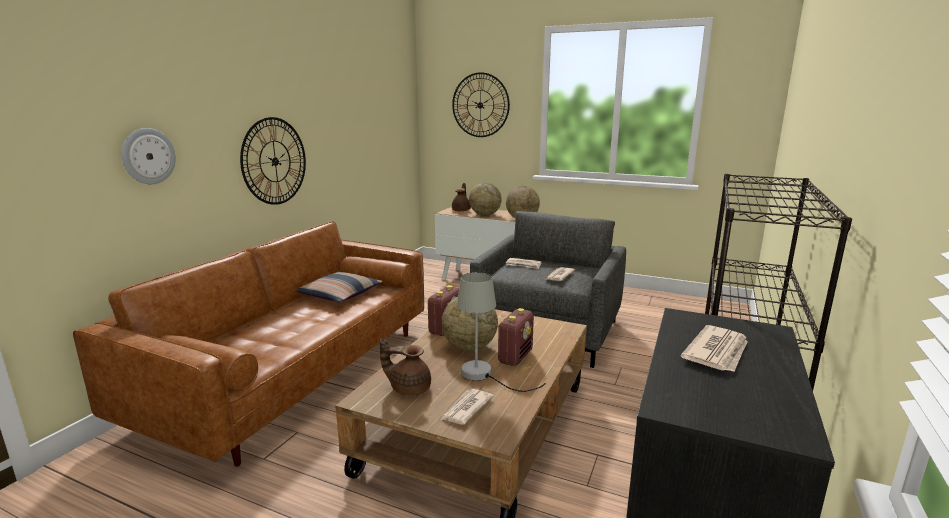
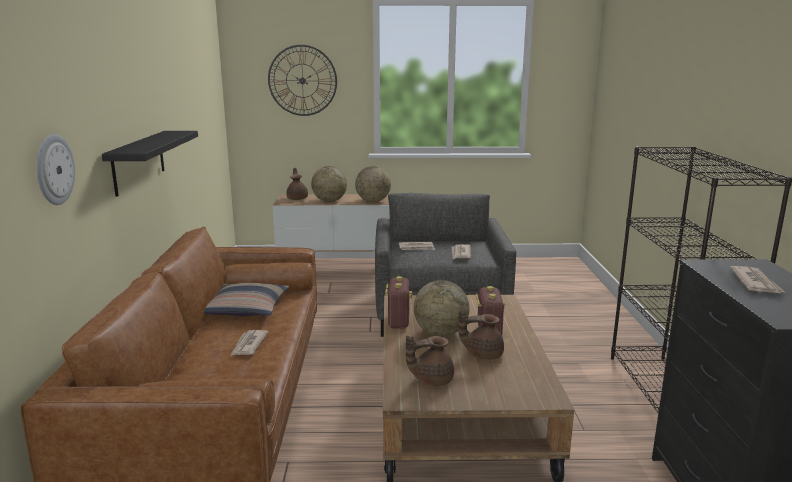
camera: 25 degrees left, 0 degrees up
(275, 161) = (139, 161): wall clock -> black shelf
(466, 409) = (499, 384): newspaper -> newspaper (248, 345)
(484, 375) = (482, 354): grey table lamp -> brown teapot

